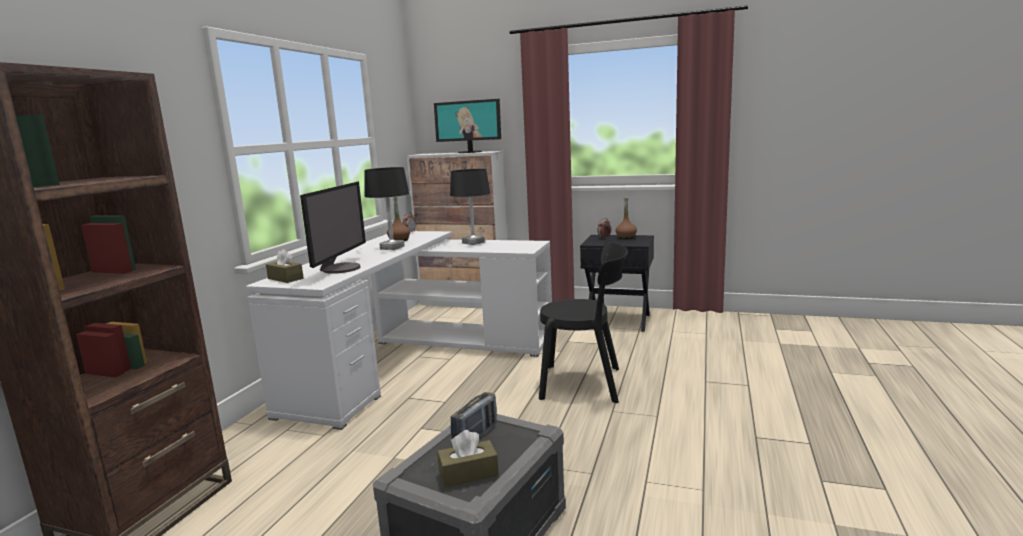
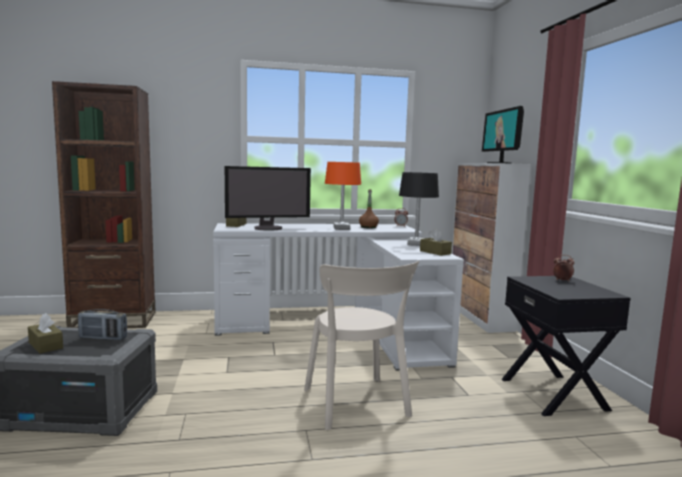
camera: 60 degrees right, 5 degrees down
(392, 247) = (341, 228): black table lamp -> orange table lamp
(517, 243) = (435, 252): none -> brown tissue box
(586, 383) = (357, 405): black chair -> beige chair
(626, 237) = (584, 287): brown bottle -> none

